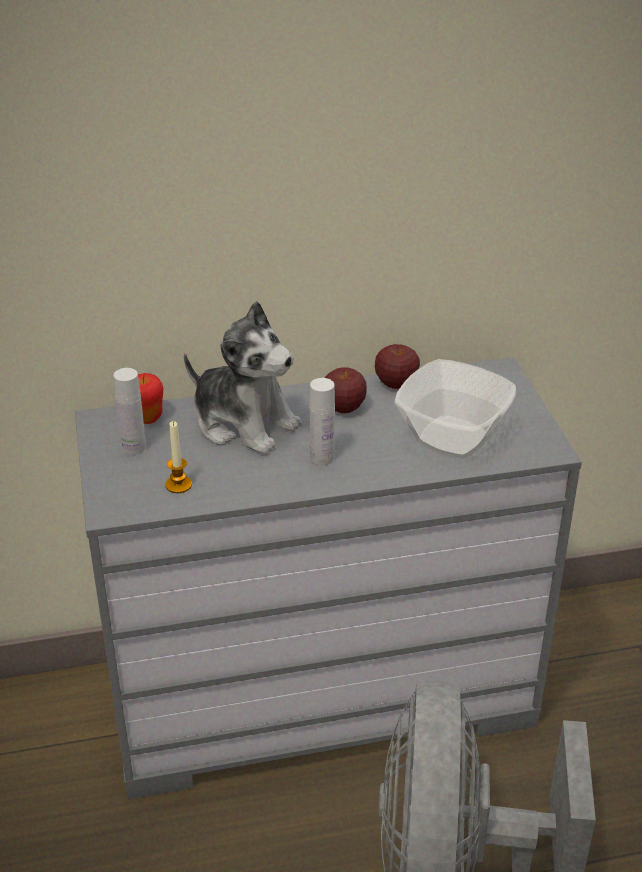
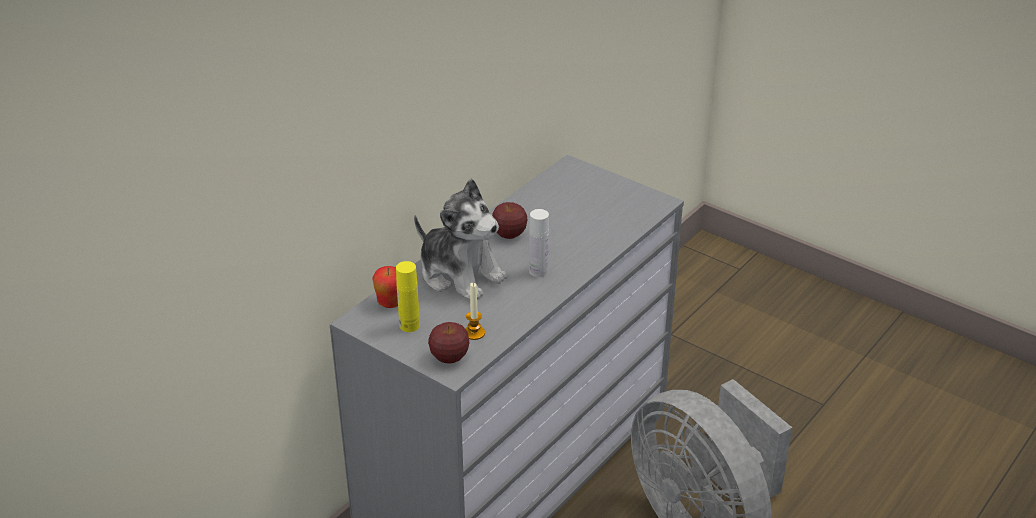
camera: 40 degrees left, 0 degrees up
(134, 447) = (409, 325): white bottle -> yellow bottle
(244, 423) = (460, 274): plush toy -> plush toy turned 45 degrees clockwise
(396, 383) = (520, 203): apple -> apple (449, 357)
(454, 437) = (598, 221): bowl -> none

